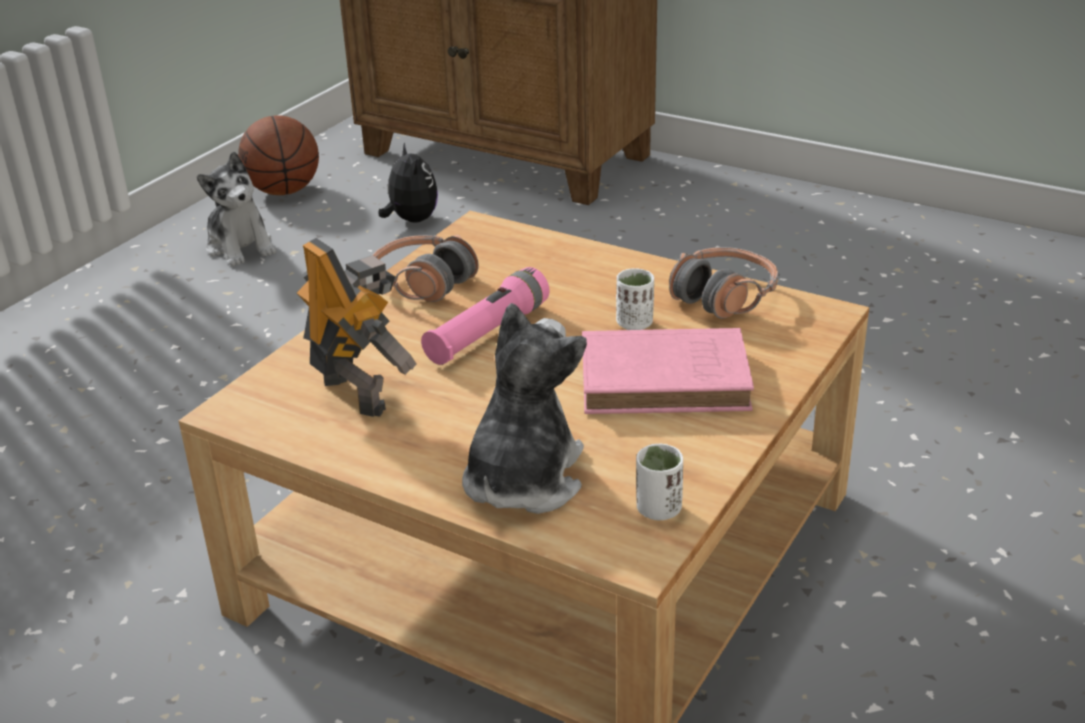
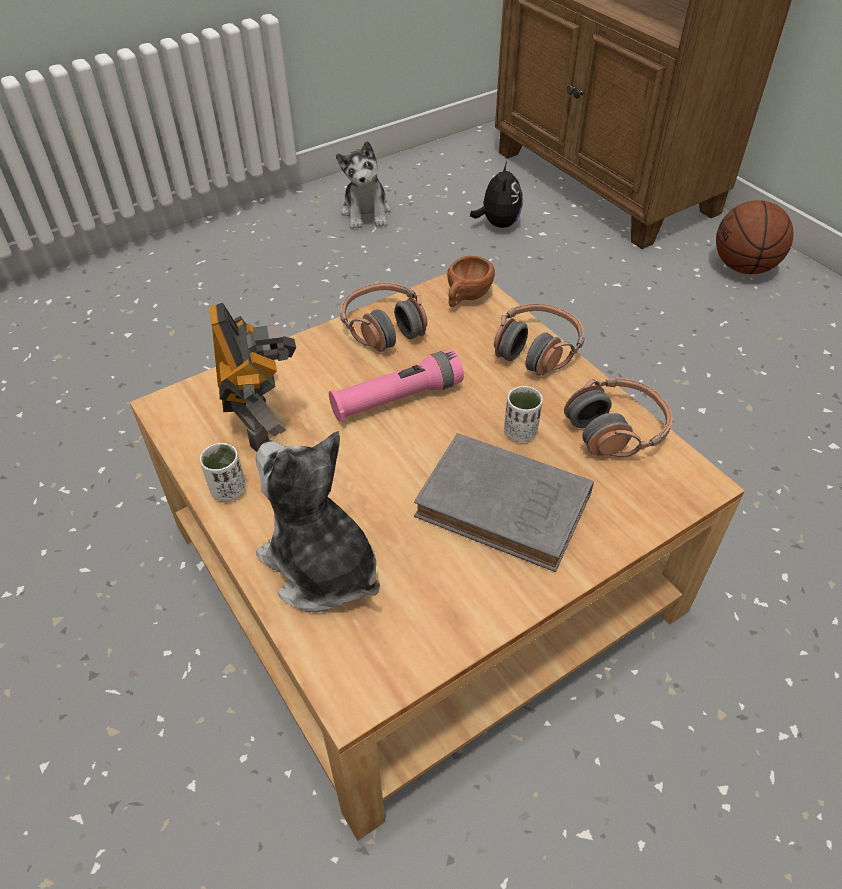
camera: 25 degrees right, 15 degrees up
(284, 191) = (423, 172): basketball -> basketball (744, 267)
(491, 238) = (466, 298): none -> brown cup
(522, 479) = (321, 567): plush toy -> plush toy turned 90 degrees counterclockwise
(598, 259) = (536, 349): none -> headphones
(658, 509) = (404, 650): white cup -> white cup (228, 490)
(669, 380) = (507, 507): pink book -> grey book

